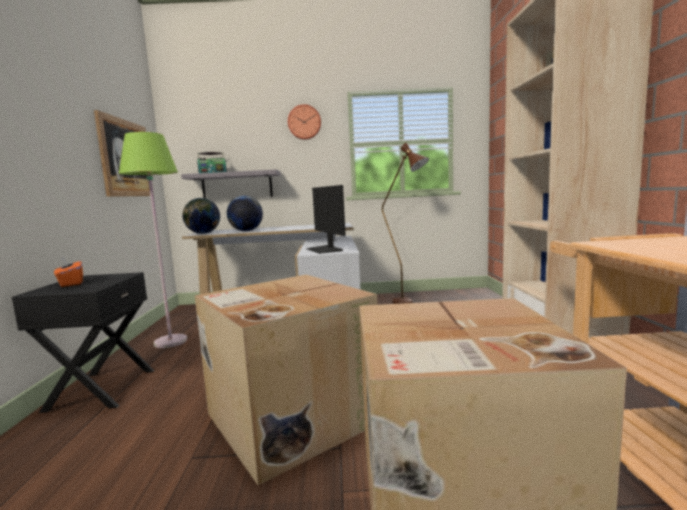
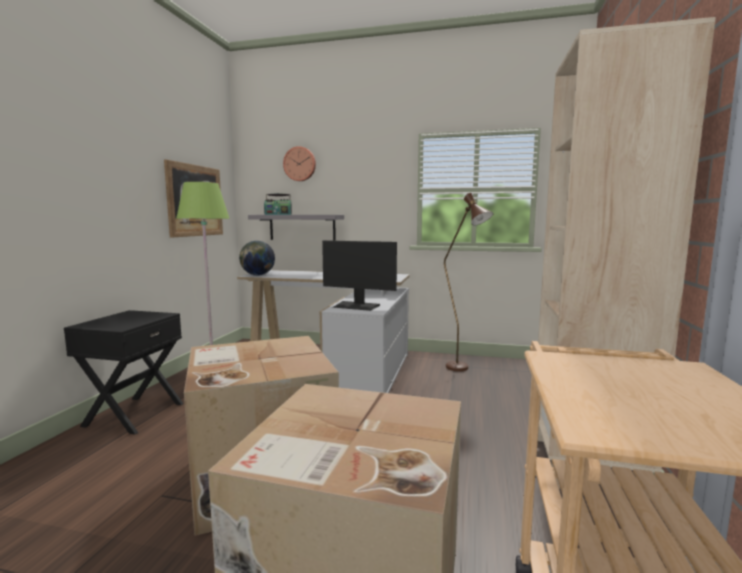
camera: 15 degrees right, 0 degrees up
(71, 283) = (115, 319): orange tissue box -> none
(246, 231) = (297, 276): globe -> none
(304, 122) = (371, 165): wall clock -> wall clock (300, 164)
(325, 249) = (356, 306): monitor -> monitor turned 60 degrees counterclockwise

